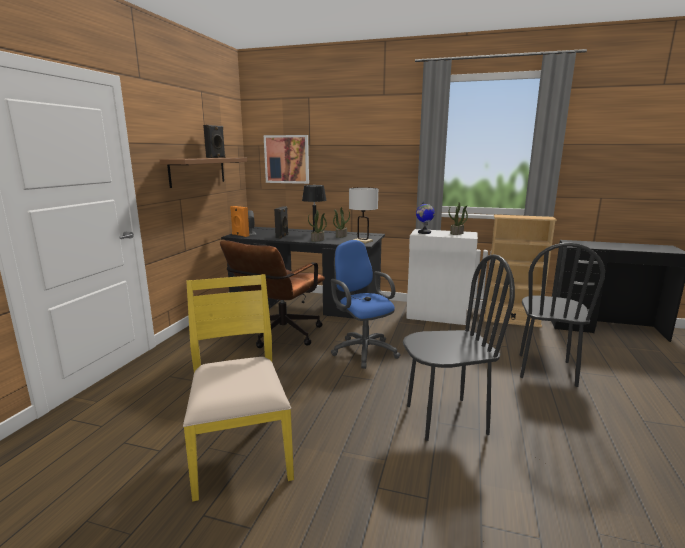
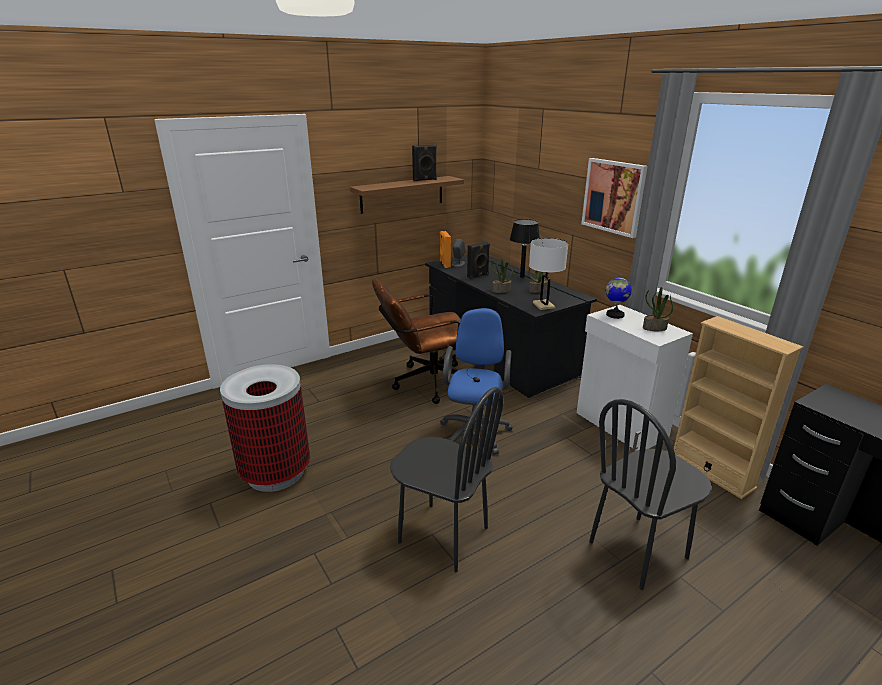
camera: 40 degrees right, 10 degrees up
(241, 451) = (276, 472): yellow chair -> trash can
(287, 159) = (516, 182): picture -> picture (613, 196)

